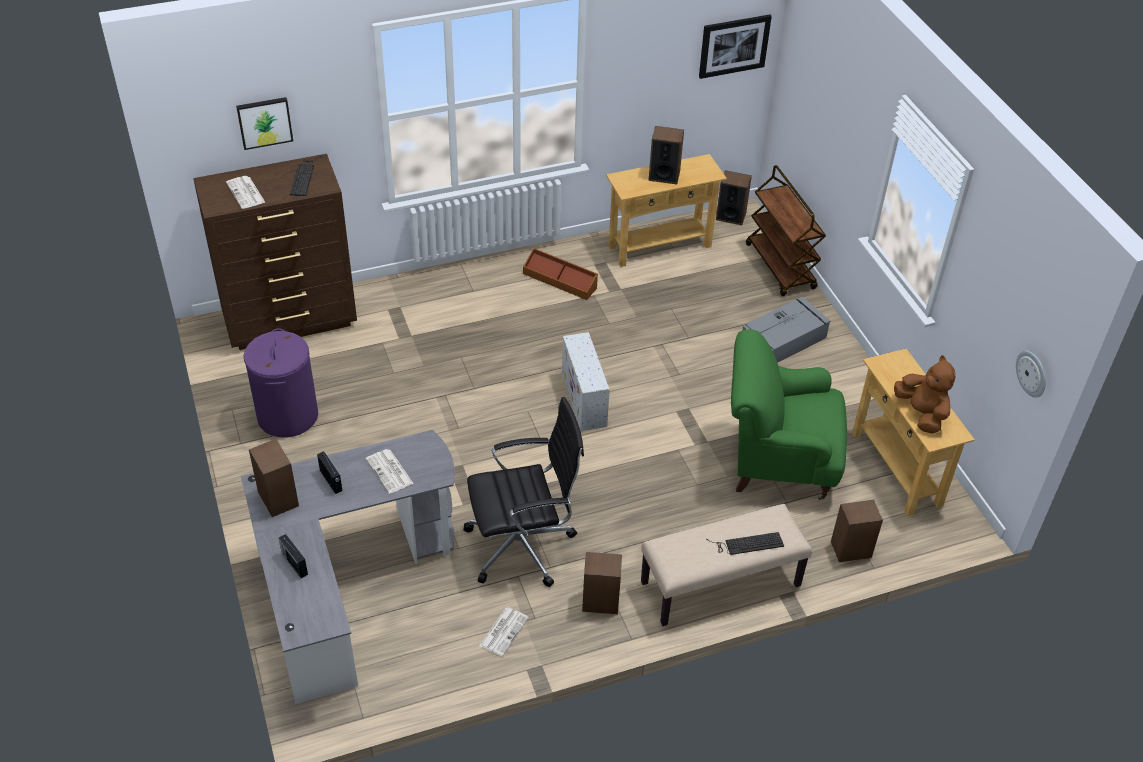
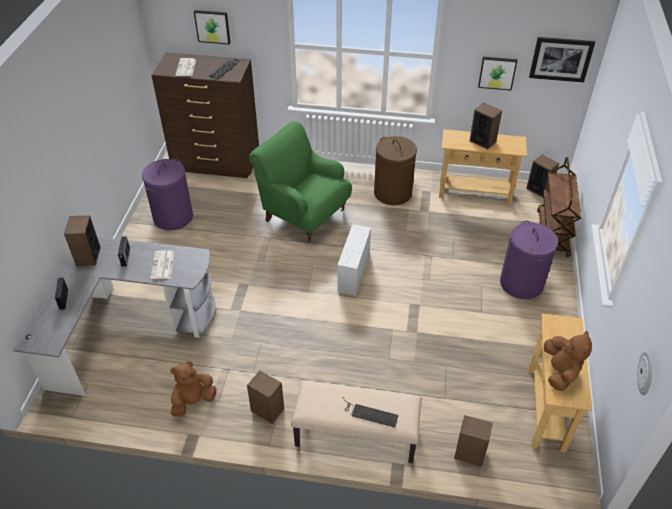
camera: 30 degrees right, 0 degrees up
(504, 631) = (193, 401): newspaper -> brown plush toy
(523, 545) = (246, 351): black office chair -> none
(560, 280) = (393, 193): brown storage box -> brown laundry basket
(660, 82) = (497, 72): none -> picture
(778, 461) = (458, 366): green armchair -> green armchair (303, 215)
(784, 339) = (521, 283): grey storage box -> purple laundry basket

